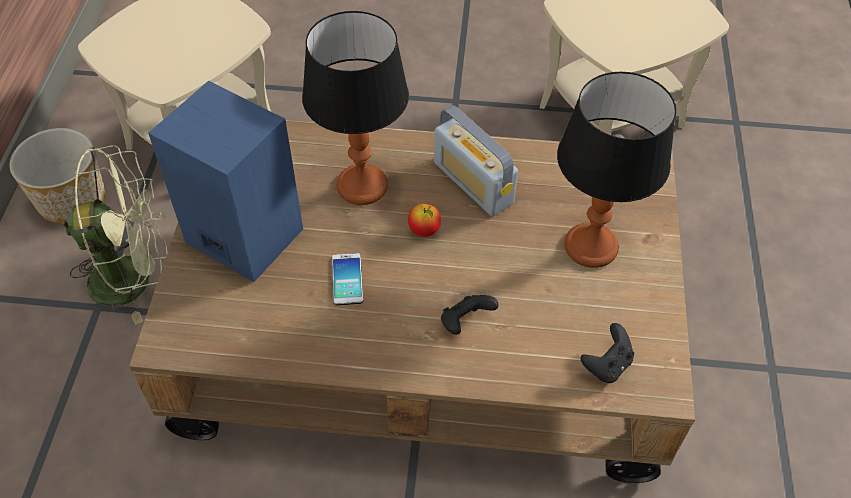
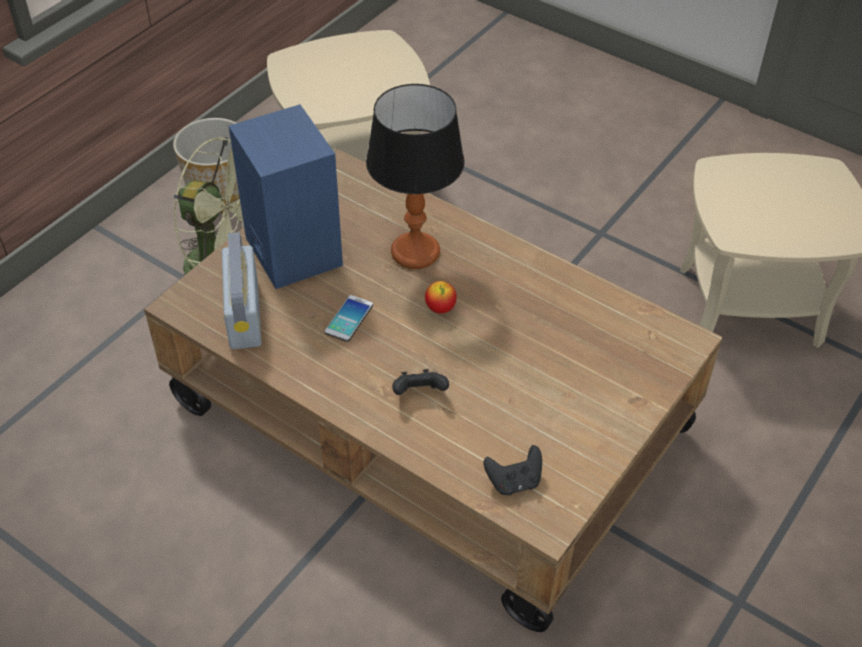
camera: 30 degrees right, 5 degrees down
(473, 183) = (512, 288): radio -> radio (244, 314)
(591, 247) = (576, 384): table lamp -> none

